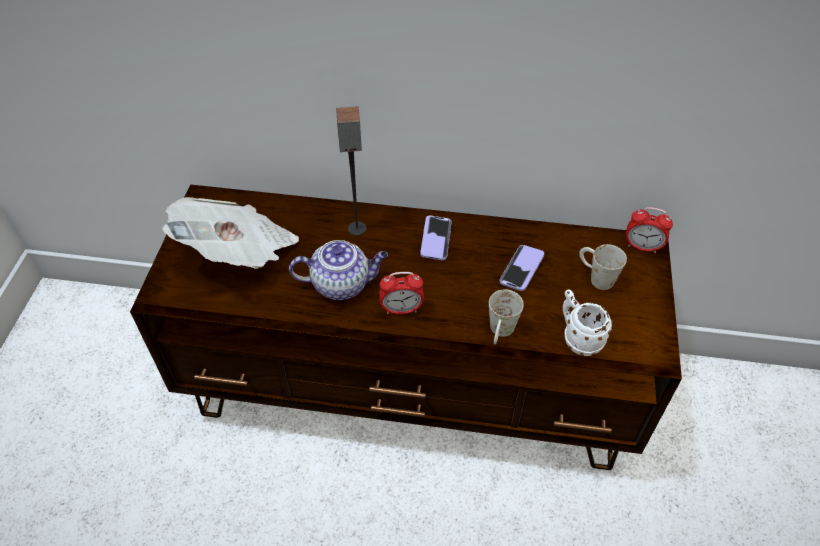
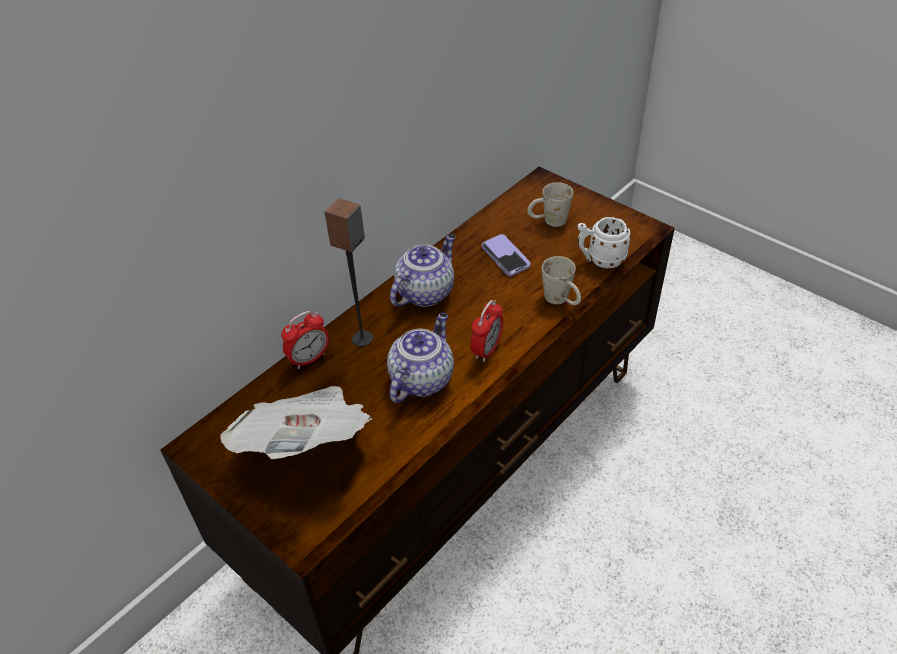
camera: 55 degrees left, 5 degrees down
(436, 239) = (425, 292): phone -> teapot
(642, 247) = (540, 184): alarm clock -> alarm clock (309, 359)

